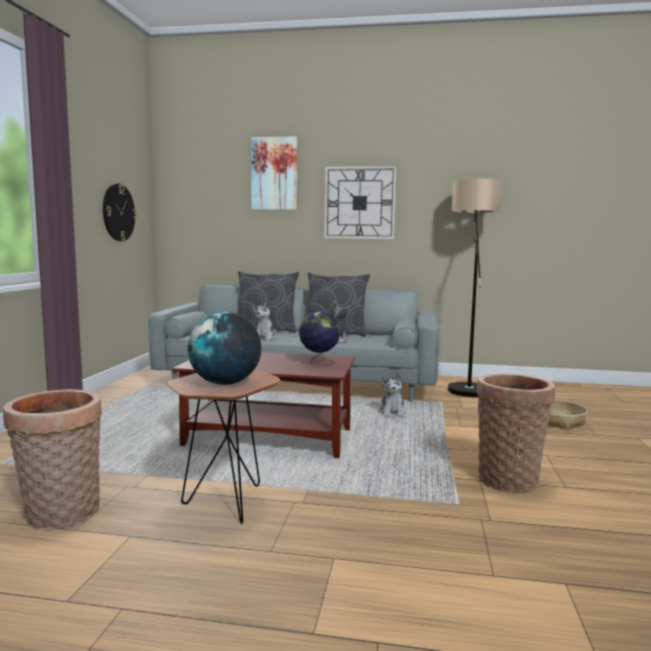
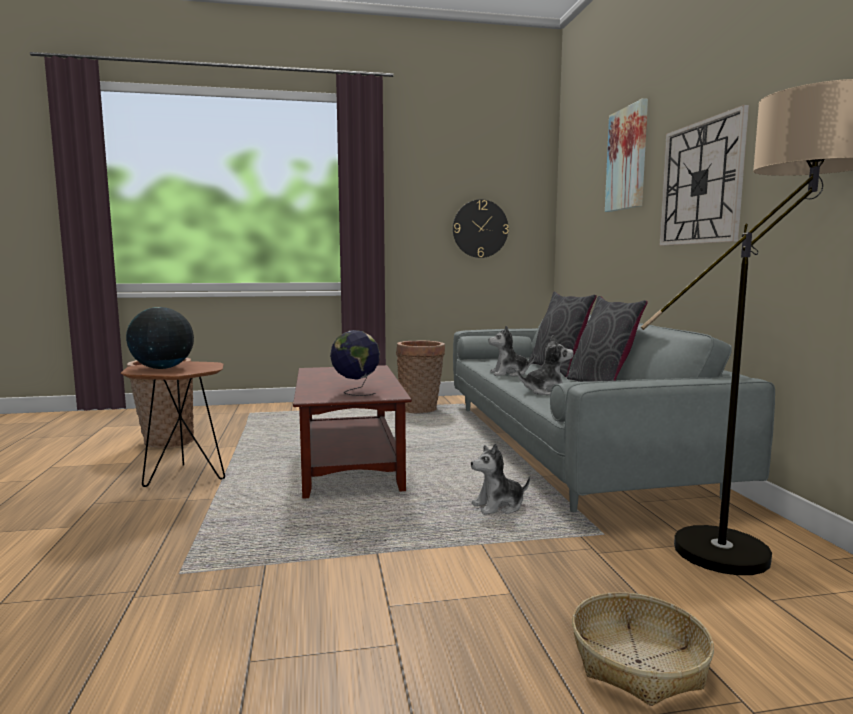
camera: 70 degrees right, 0 degrees up
(509, 479) = (269, 607): basket -> basket (420, 409)

